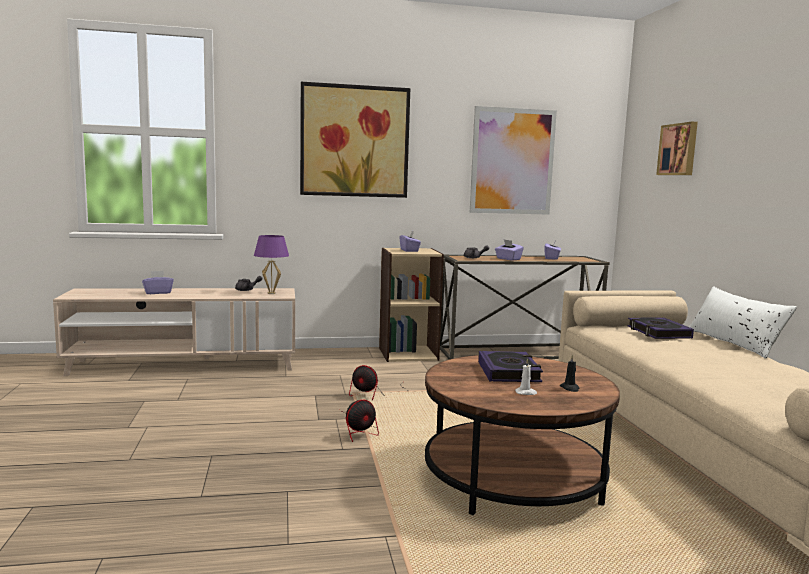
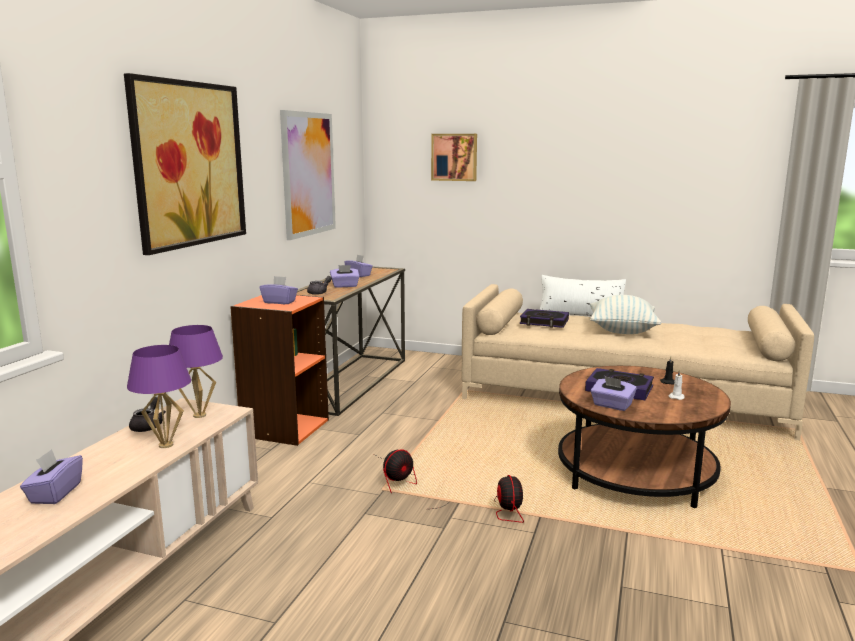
camera: 60 degrees left, 5 degrees up
(225, 295) = (165, 445): none -> purple table lamp
(408, 353) = (284, 428): beige bookcase -> orange bookcase
(455, 372) = (612, 405): none -> purple tissue box
(712, 359) = (622, 331): none -> pillow

